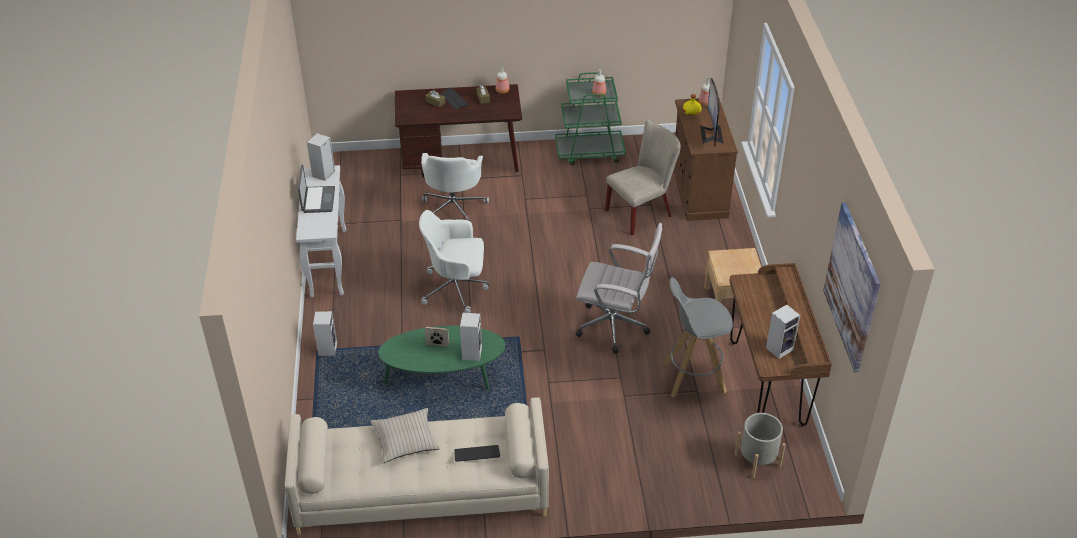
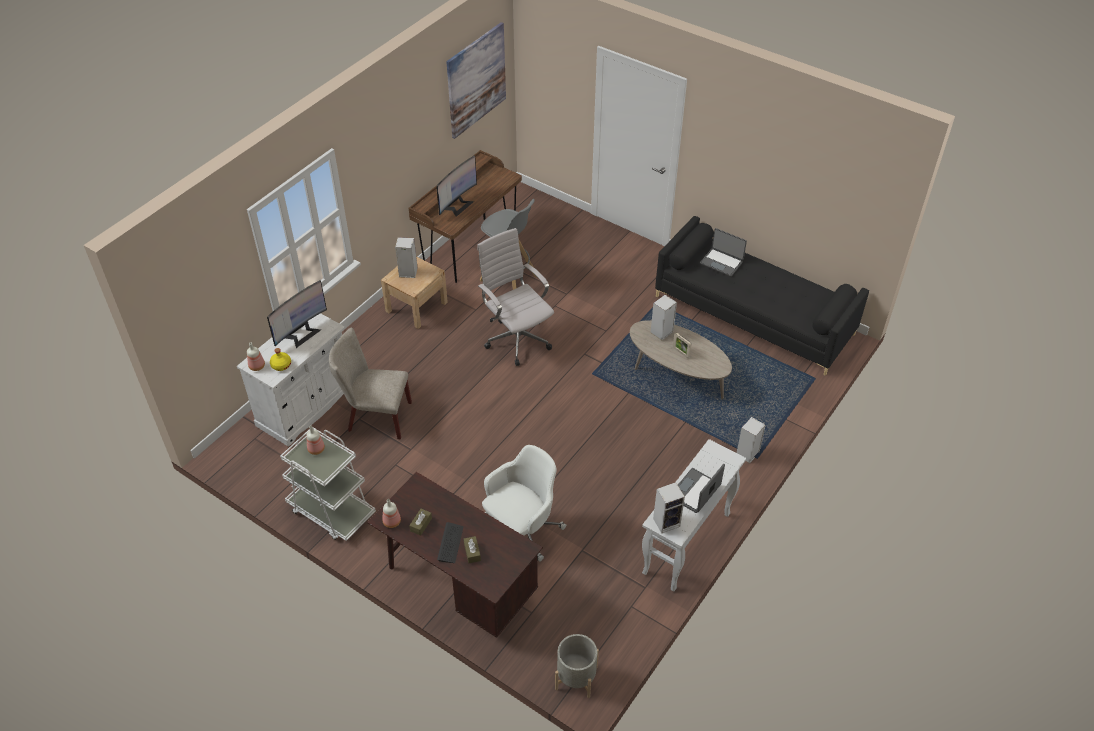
camera: 140 degrees left, 5 degrees up
(405, 440) = (761, 295): beige pillow -> none
(421, 490) = (754, 315): beige sofa -> black sofa
(444, 379) = (676, 376): green coffee table -> beige coffee table
(456, 289) = (599, 443): white office chair -> none
(477, 453) = (721, 262): keyboard -> laptop
(590, 152) = (331, 511): green cart -> white cart
(698, 191) = (306, 406): brown cabinet -> white cabinet
(757, 460) = (534, 218): grey planter -> grey planter (576, 678)
(769, 305) = (457, 205): none -> monitor
(780, 348) = (488, 181): speaker -> speaker (407, 272)

